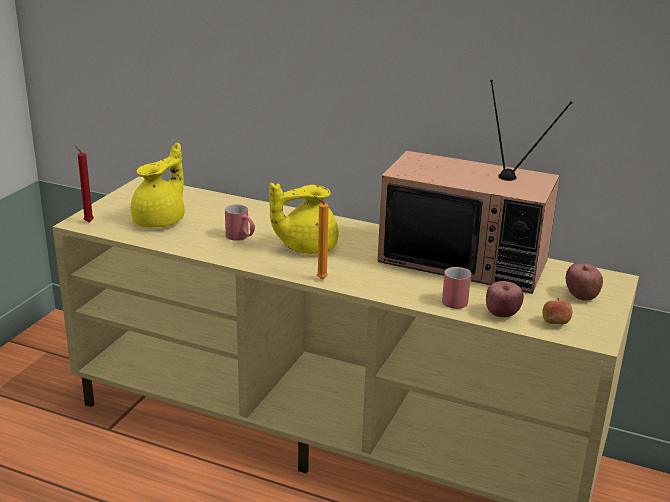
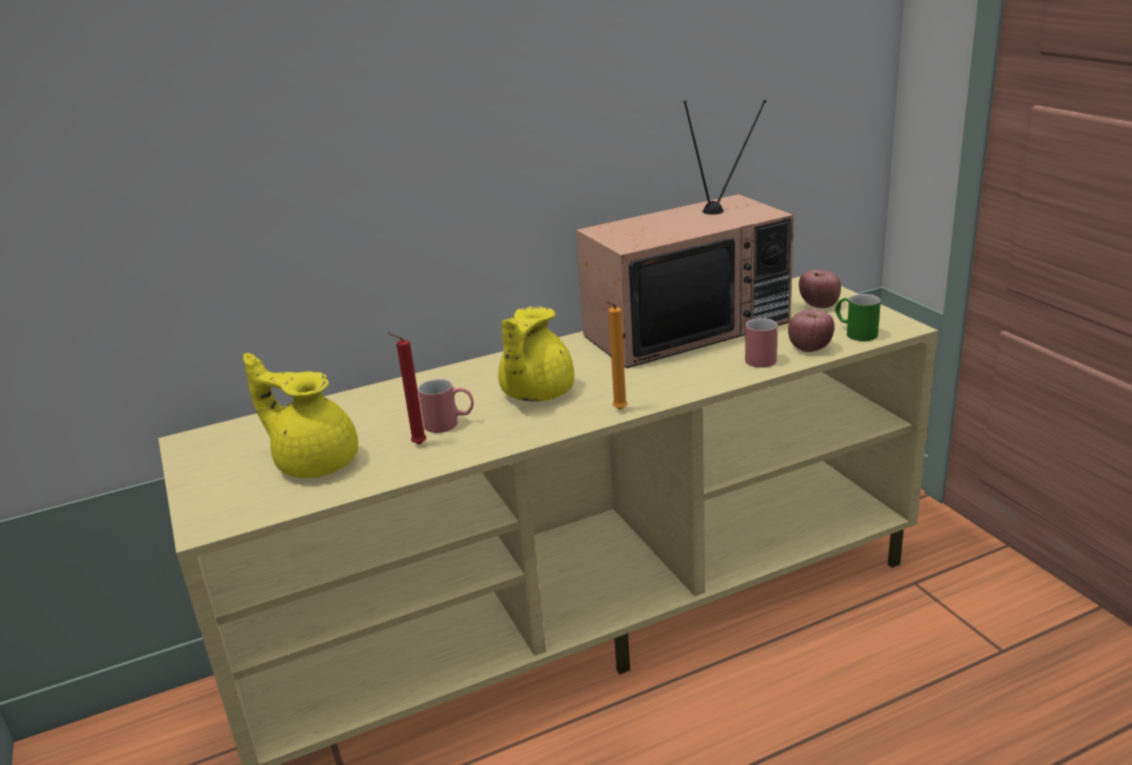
camera: 45 degrees left, 0 degrees up
(87, 222) = (217, 518): red candle -> red candle (416, 445)
(161, 221) = (315, 461): yellow teapot -> yellow teapot turned 45 degrees counterclockwise
(555, 324) = (855, 333): apple -> green mug

